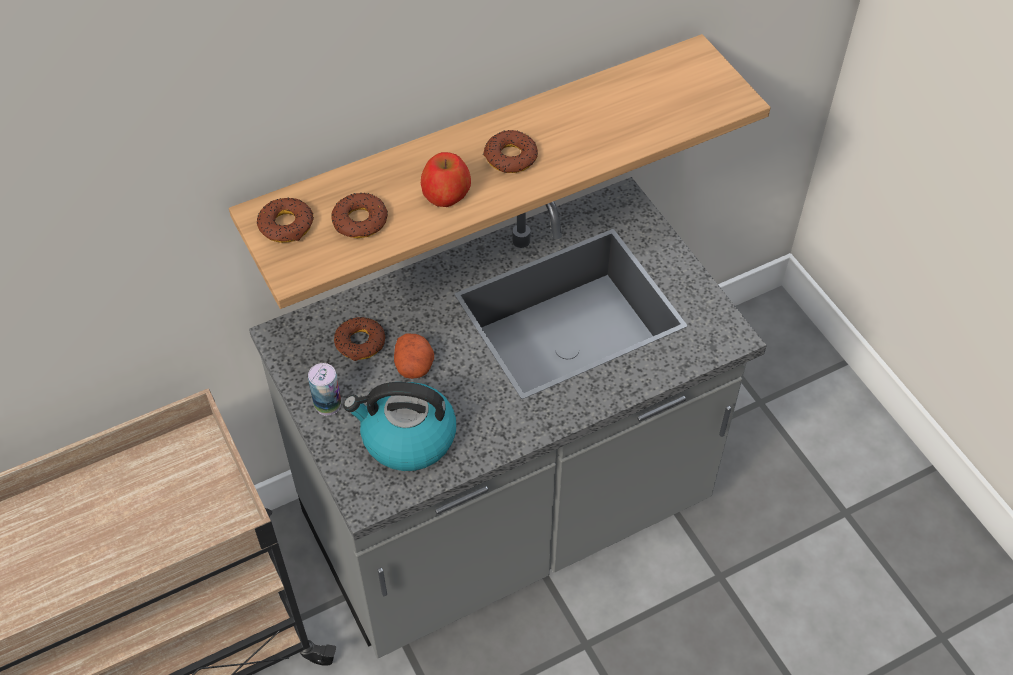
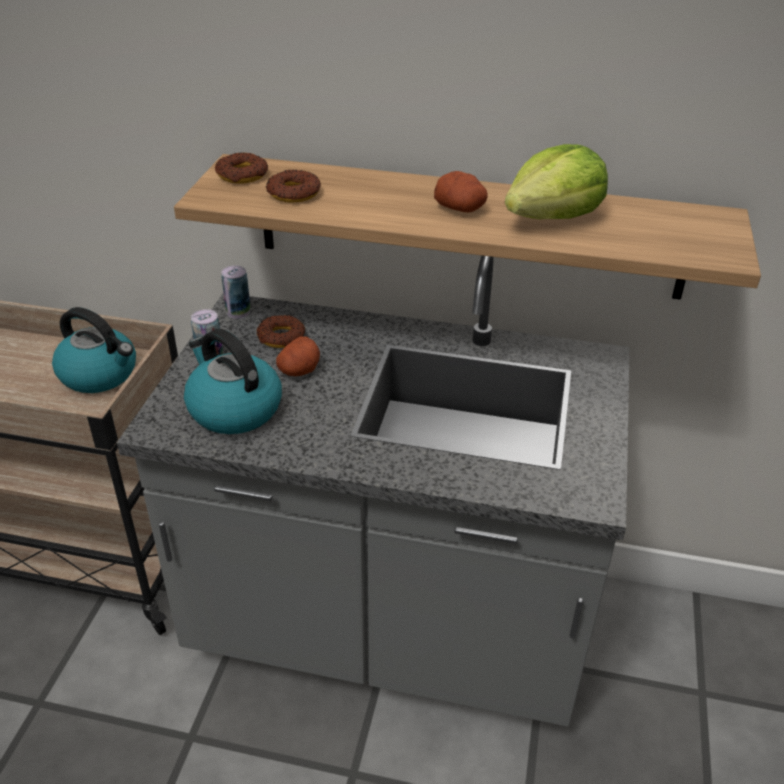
camera: 40 degrees right, 15 degrees down
(174, 480) = (100, 374): none -> kettle
(291, 341) = (238, 312): none -> can
(446, 194) = (378, 206): apple -> none
(510, 157) = (461, 208): donut -> potato
(586, 126) = (553, 217): none -> lettuce

